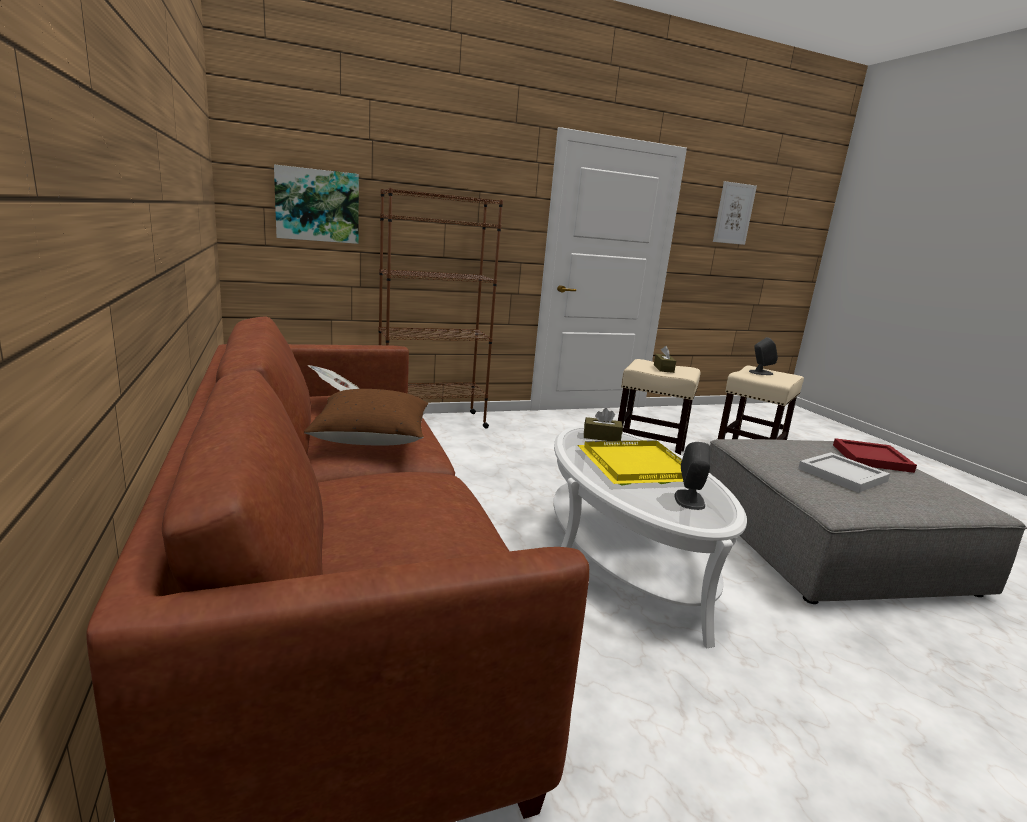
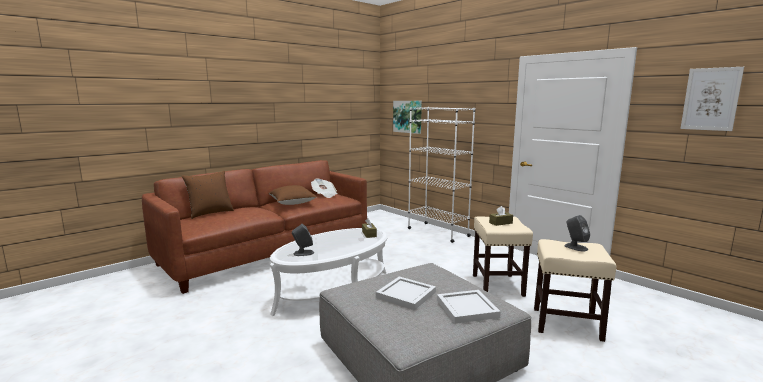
camera: 70 degrees right, 5 degrees down
(330, 552) = (210, 213): none -> brown pillow
(431, 422) = (437, 232): brown bookcase -> white bookcase
(636, 467) = (334, 242): yellow tray -> none
(870, 457) = (467, 308): red tray -> white tray

